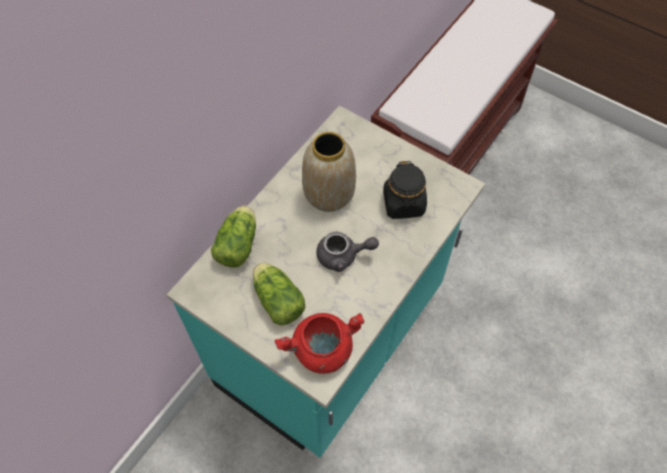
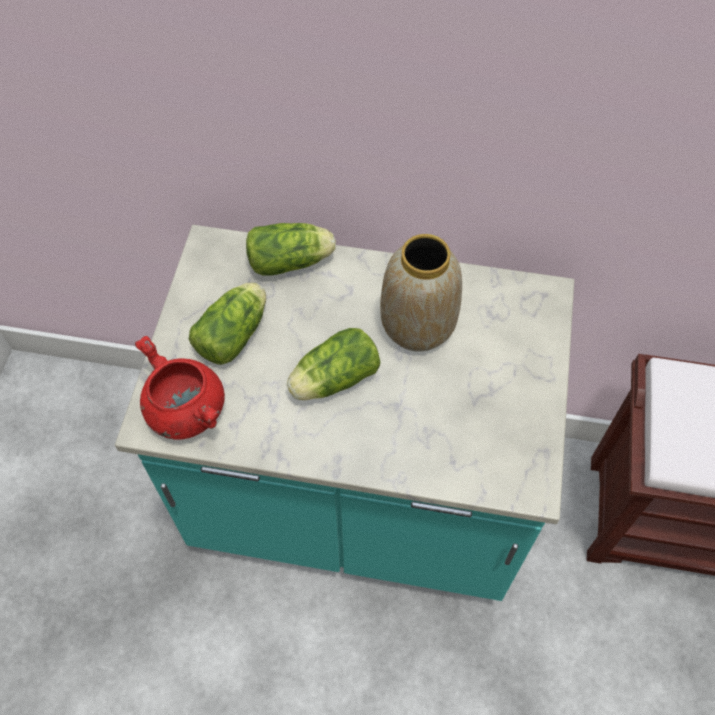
camera: 65 degrees right, 0 degrees up
(343, 256) = (332, 380): grey teapot -> lettuce
(403, 204) = (455, 421): black jar -> none

